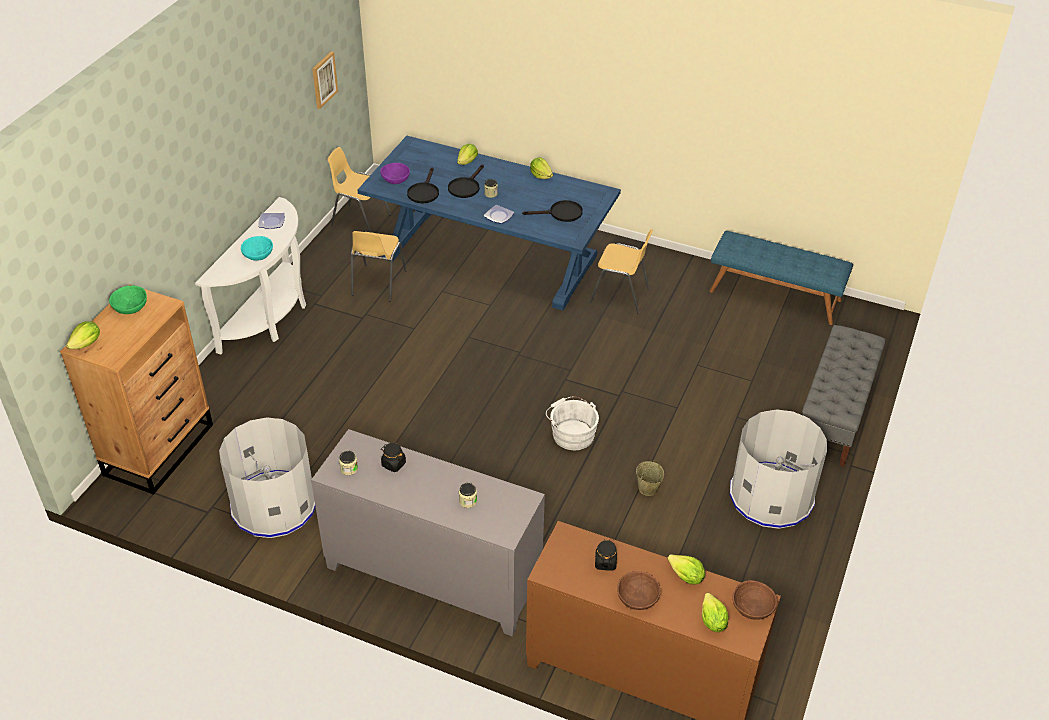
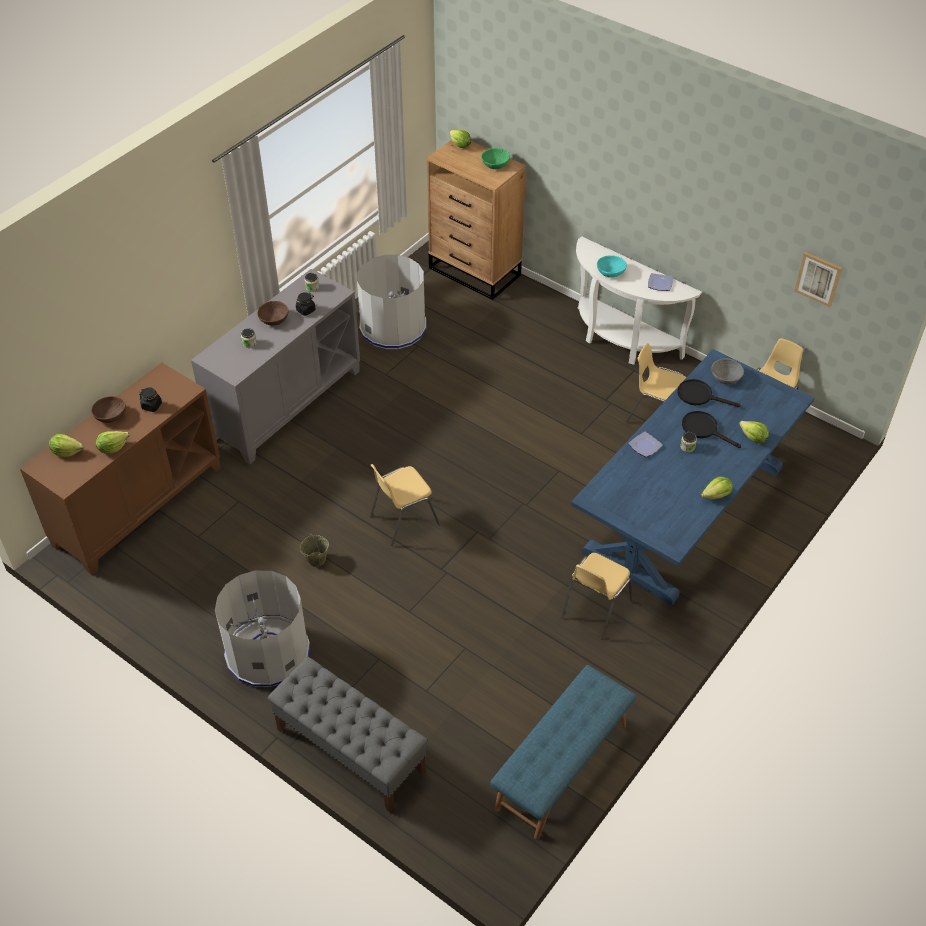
camera: 105 degrees right, 5 degrees up
(395, 180) = (725, 377): purple bowl -> grey bowl
(561, 213) = (639, 497): black frying pan -> none
(571, 433) = (403, 520): white bucket -> yellow chair
(752, 607) = (64, 478): brown bowl -> brown bowl (274, 319)

